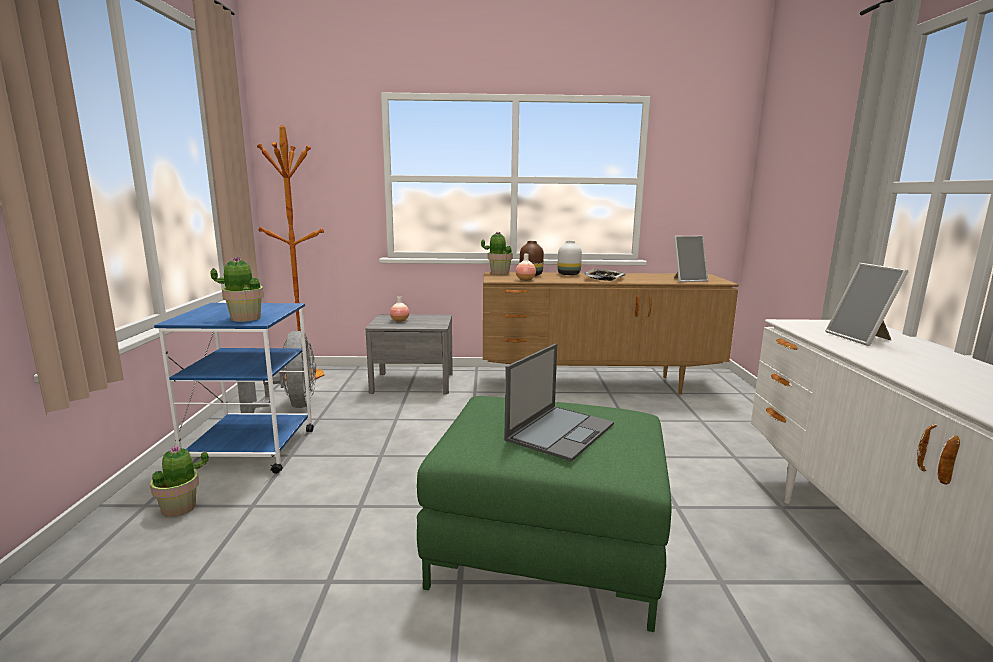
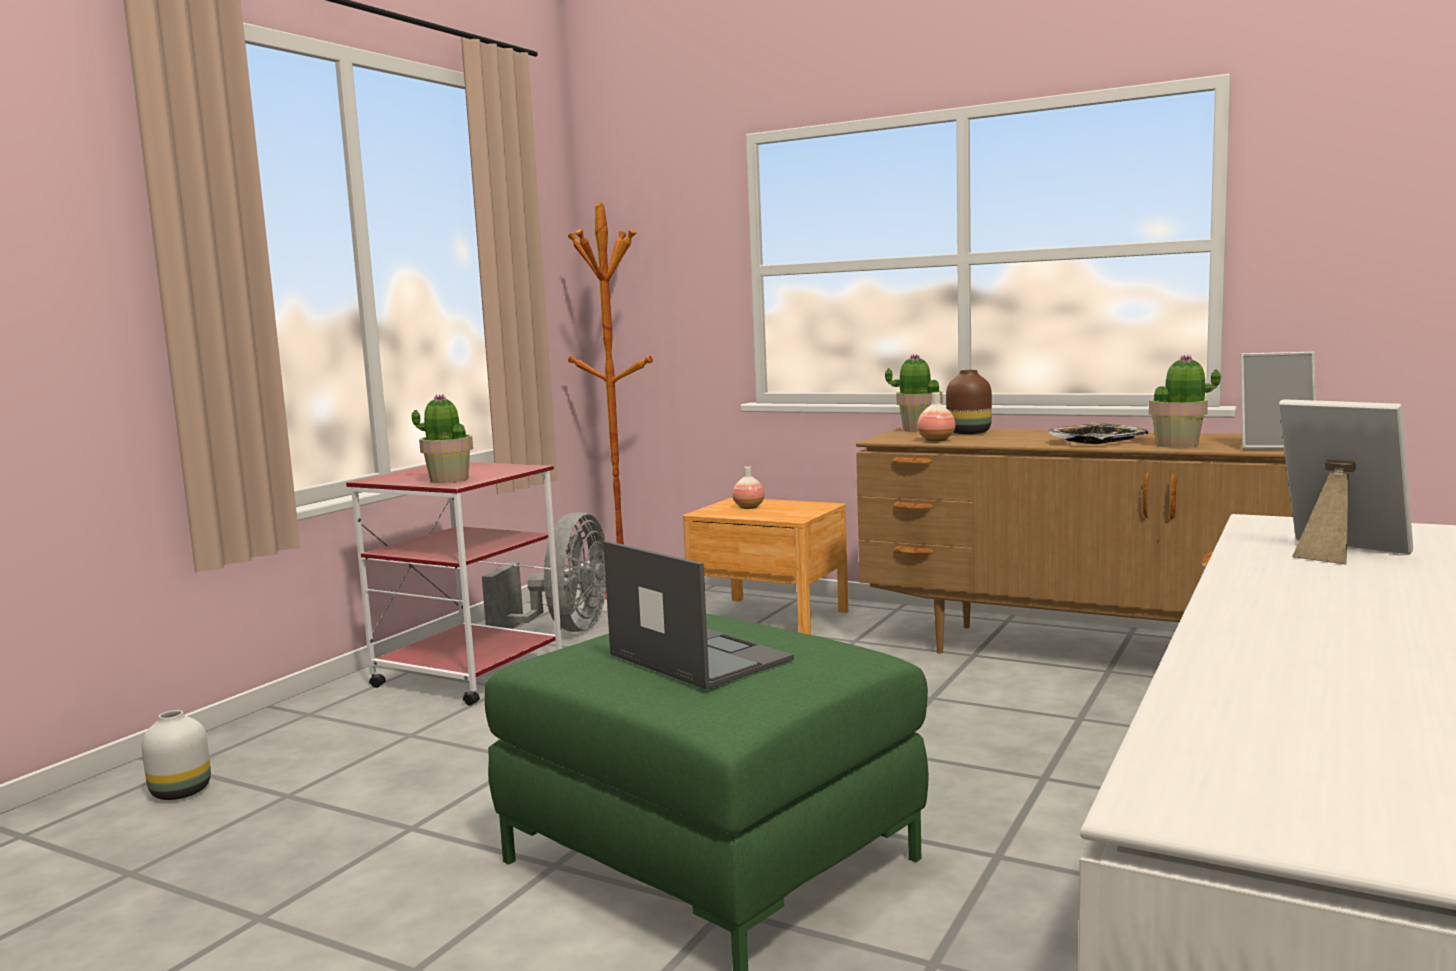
camera: 30 degrees right, 5 degrees down
(180, 508) = (337, 723): potted plant -> potted plant (1178, 445)
(252, 448) = (471, 673): blue cart -> red cart
(412, 383) = (769, 617): grey nightstand -> brown nightstand
(560, 431) = (697, 657): laptop -> laptop turned 105 degrees counterclockwise
(569, 274) = (1045, 433): white vase -> white vase (179, 793)
(861, 338) = (1337, 552): picture frame -> picture frame turned 120 degrees clockwise

